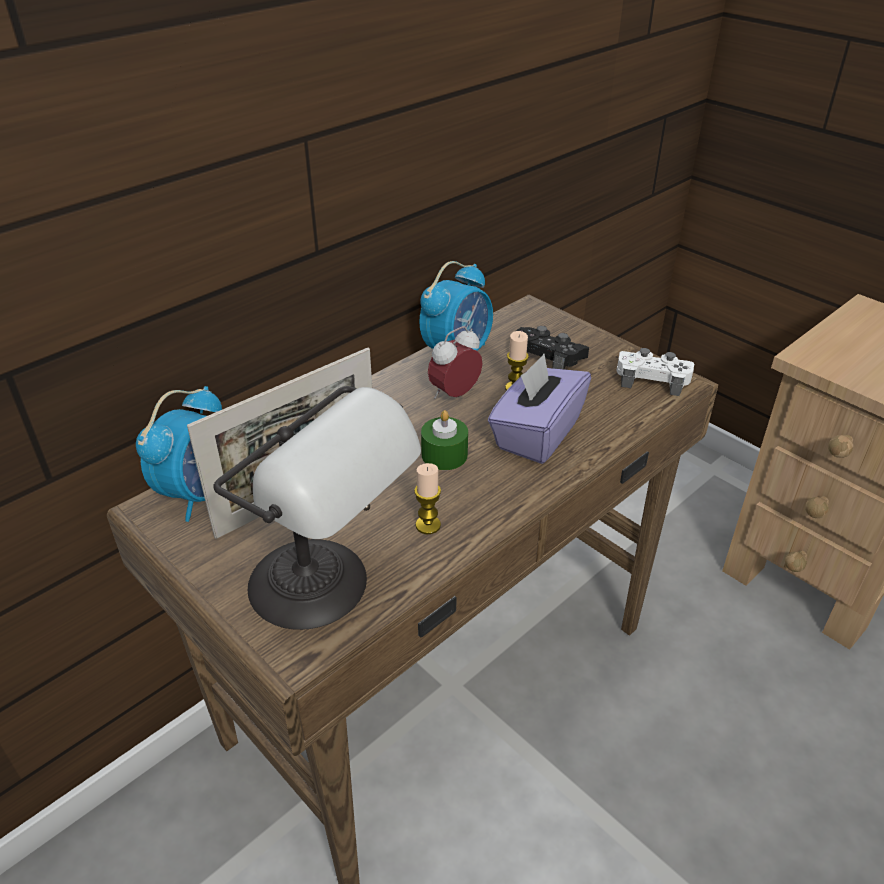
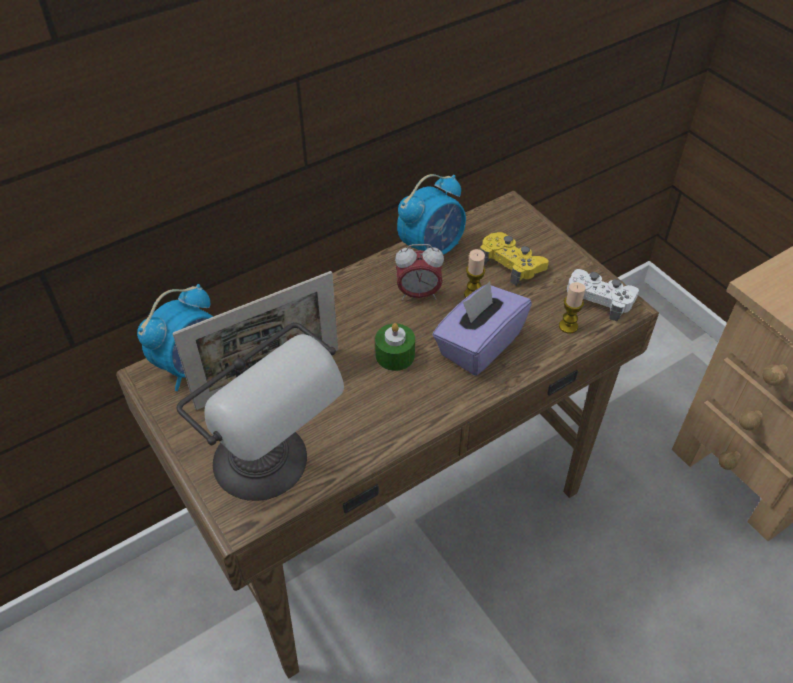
camera: 10 degrees right, 10 degrees up
(428, 525) = (365, 421): candle -> candle (568, 326)
(454, 394) = (418, 294): alarm clock -> alarm clock turned 150 degrees counterclockwise
(548, 356) = (511, 263): black game controller -> yellow game controller

